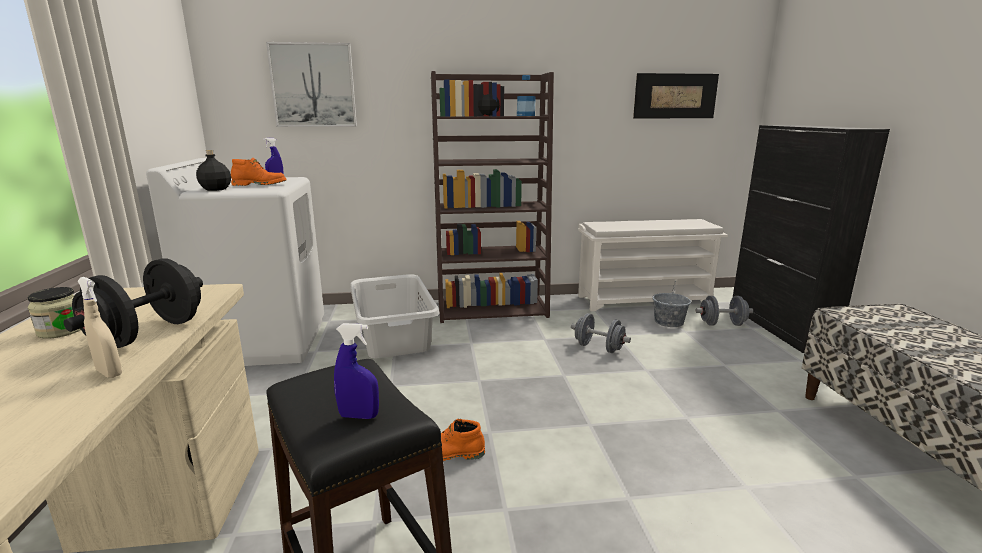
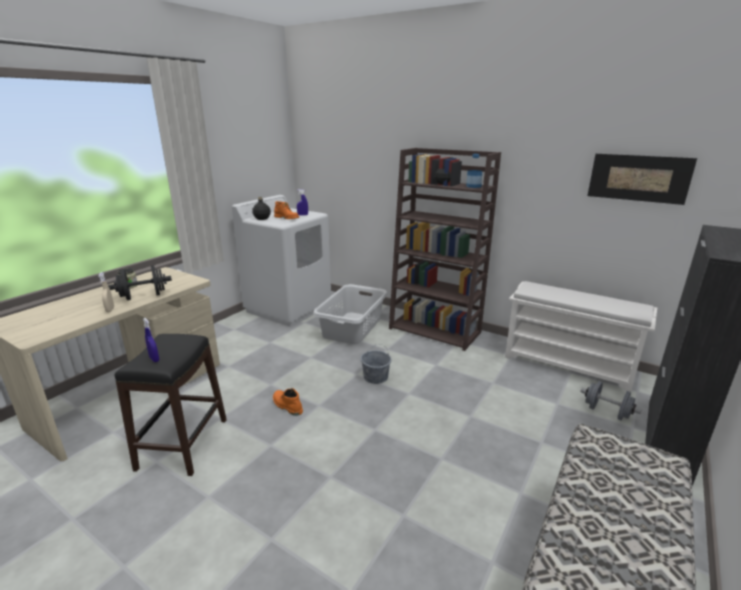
camera: 40 degrees right, 5 degrees up
(313, 85) = (347, 152): picture -> none
(598, 348) = (463, 386): grey dumbbell -> none
(668, 322) = (557, 390): grey bucket -> grey bucket (376, 377)

